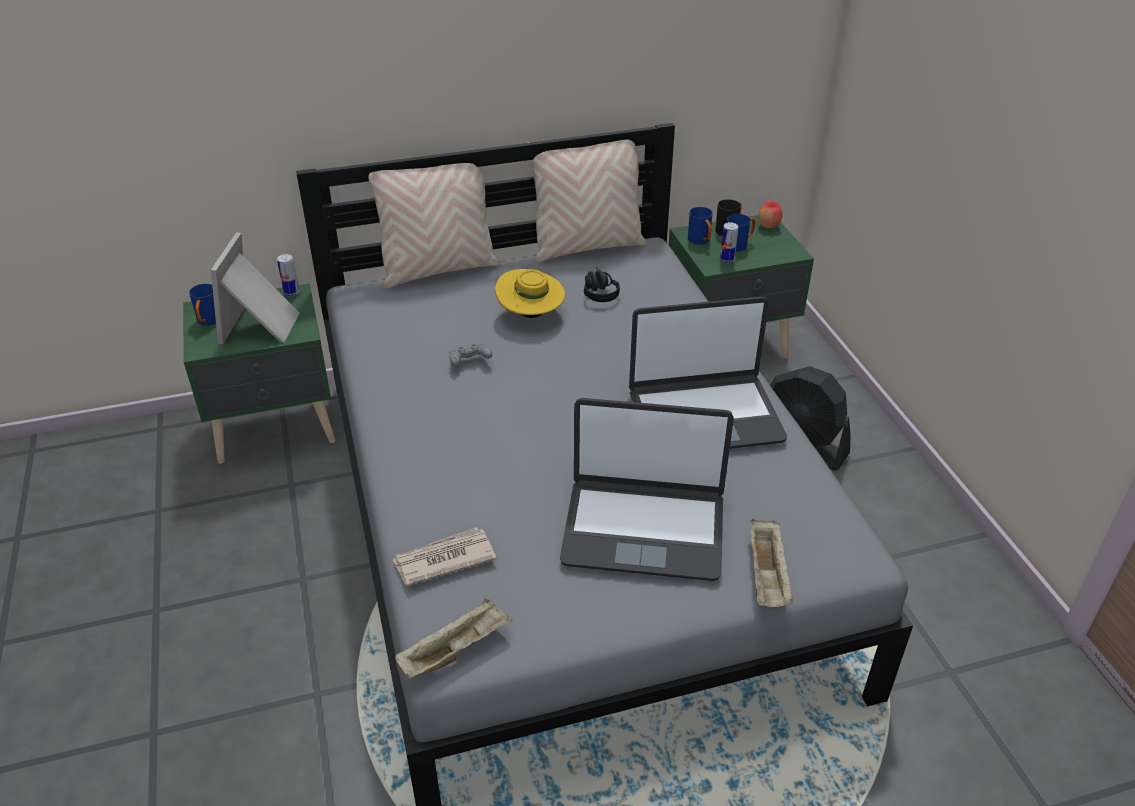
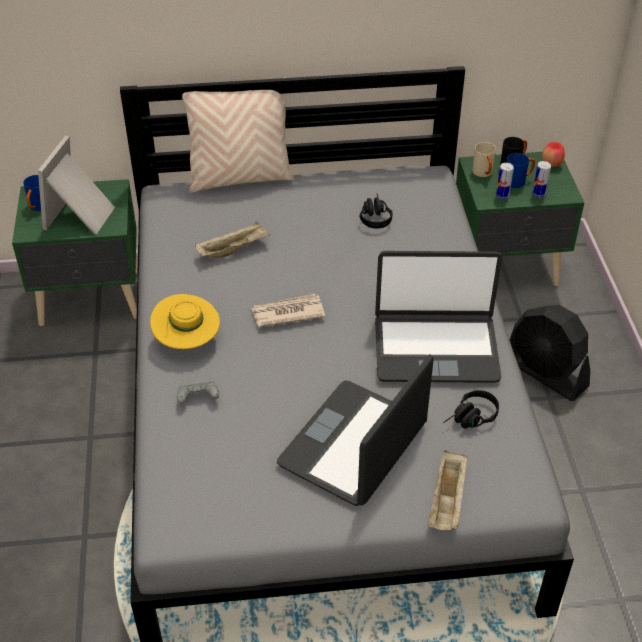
camera: 10 degrees right, 5 degrees up
(291, 293) = (112, 187): can -> can (538, 194)
(443, 559) = (184, 448): newspaper -> newspaper (287, 313)
(456, 650) = (177, 526): beige tray -> beige tray (233, 249)
(469, 362) = (246, 273): grey game controller -> grey game controller (198, 398)
(531, 314) = (310, 232): yellow hat -> yellow hat (187, 340)
(587, 246) = (377, 169): beige pillow -> none
(643, 529) = (355, 445): laptop -> laptop turned 105 degrees clockwise
(701, 241) = (483, 174): blue mug -> beige mug
(765, 485) = (470, 419): none -> black headphones

